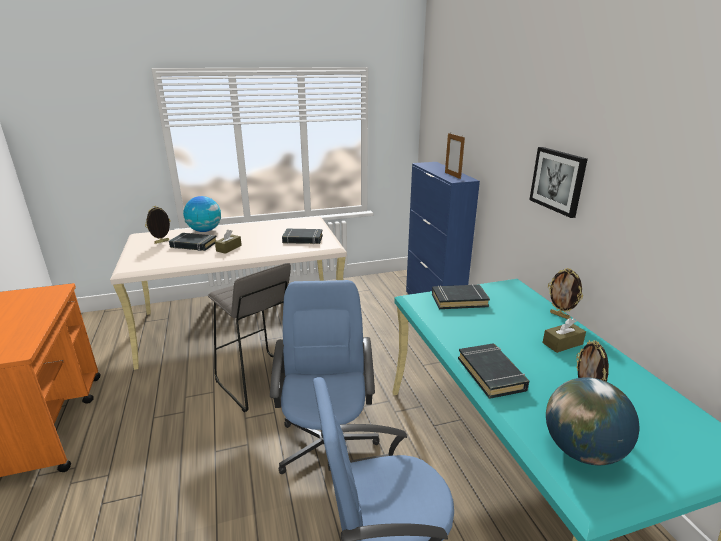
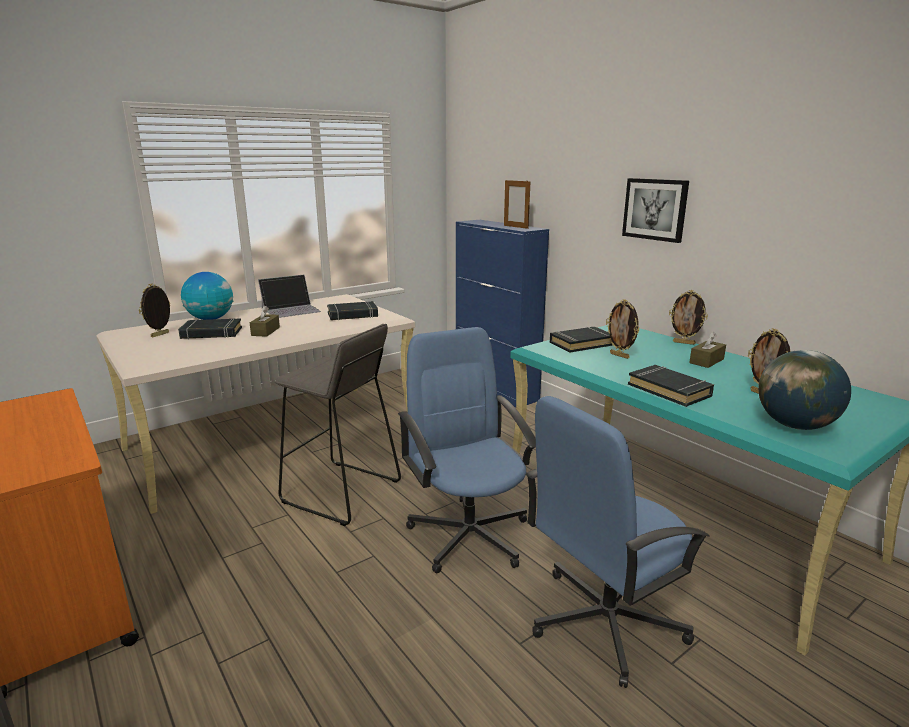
camera: 20 degrees left, 5 degrees down
(265, 228) = (291, 309): none -> laptop
(482, 321) = (620, 356): none -> picture frame

